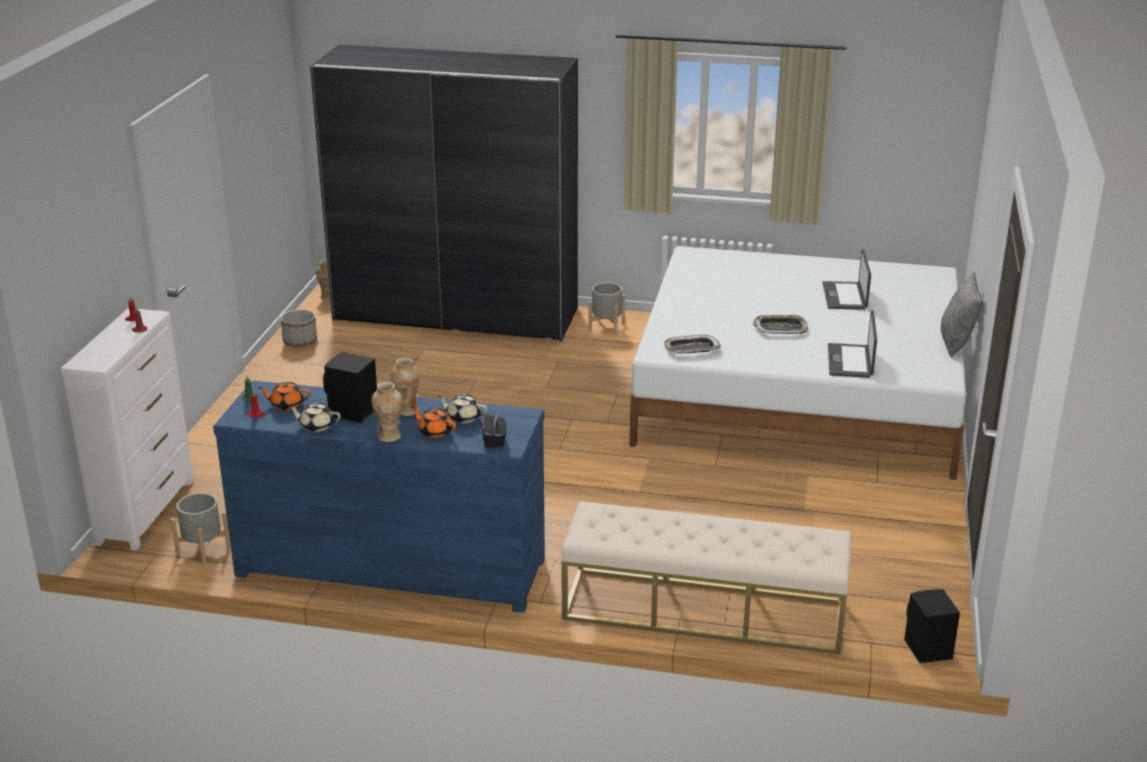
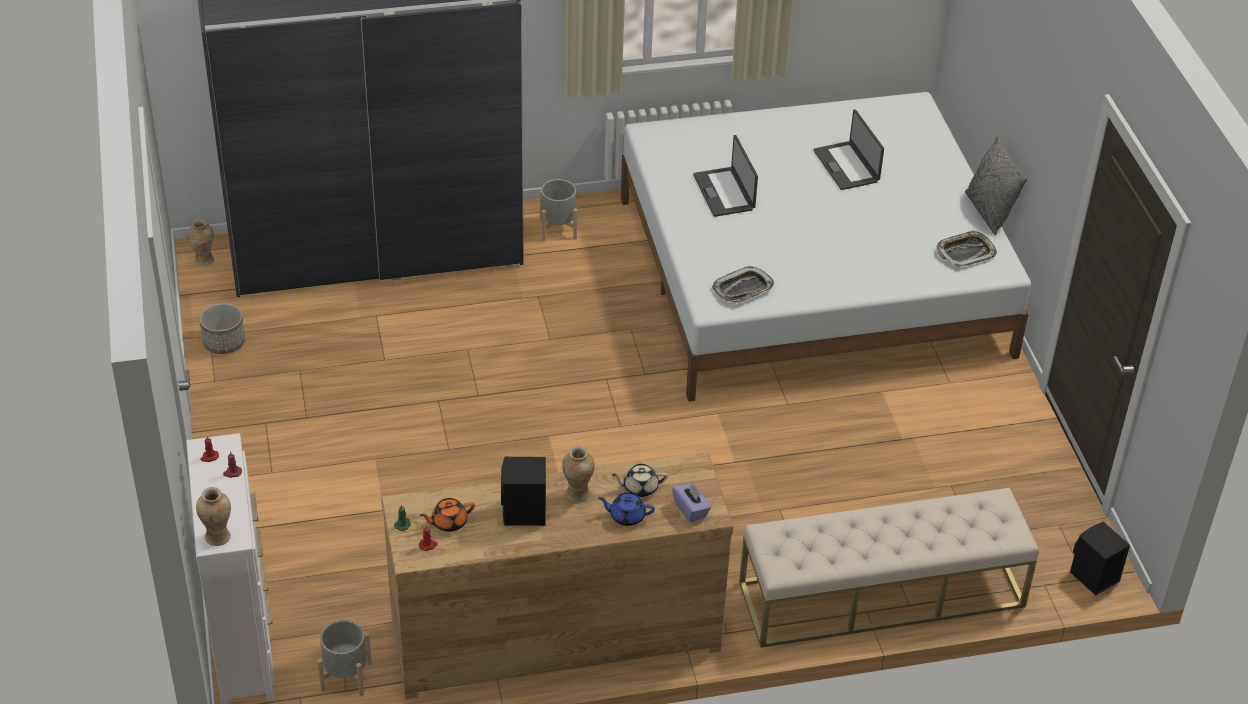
camera: 25 degrees left, 15 degrees up
(316, 426) = (503, 544): beige teapot -> none
(389, 436) = (586, 536): vase -> vase (218, 537)
(390, 566) = (554, 635): blue dresser -> brown dresser
(435, 432) = (626, 516): orange teapot -> blue teapot
(494, 440) = (691, 509): black tissue box -> purple tissue box
(780, 328) = (811, 234): tray -> tray (965, 252)
(851, 361) = (905, 266): laptop -> laptop (724, 192)

